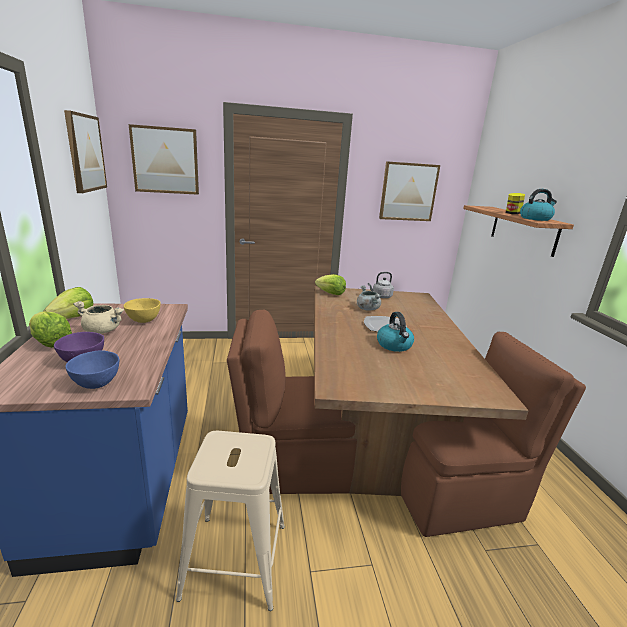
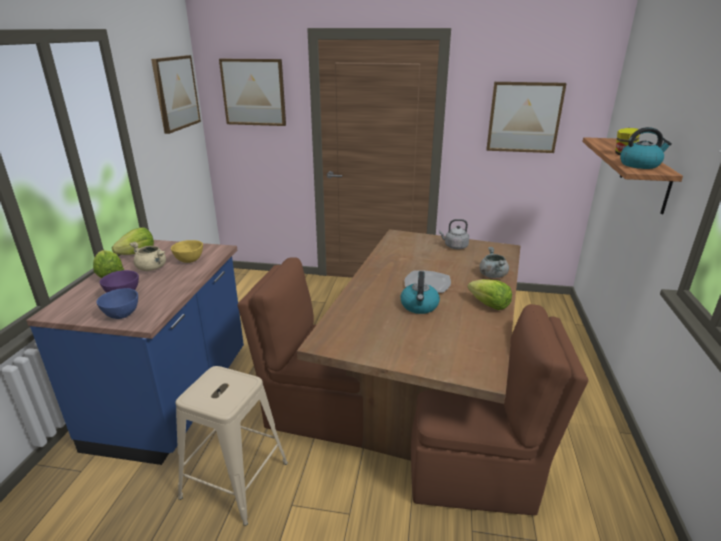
camera: 20 degrees right, 5 degrees up
(330, 293) = (399, 239): lettuce -> lettuce (489, 305)
(367, 309) = (425, 261): grey cooking pot -> grey cooking pot (492, 275)

